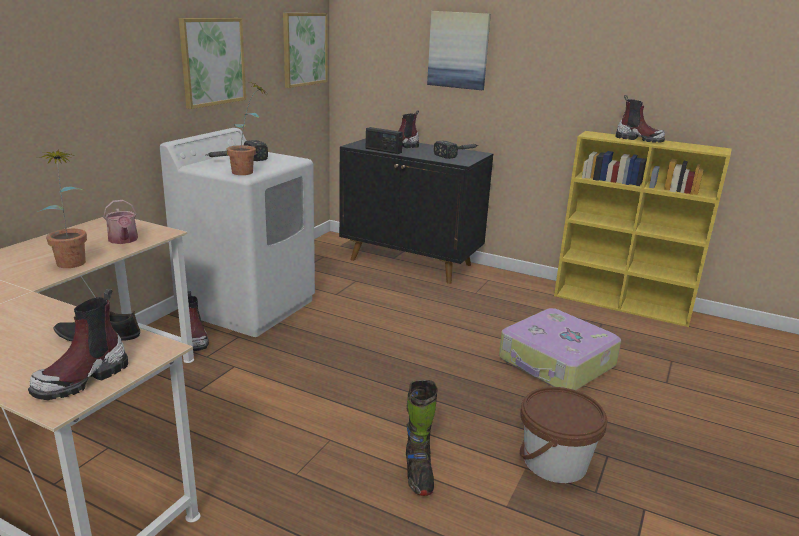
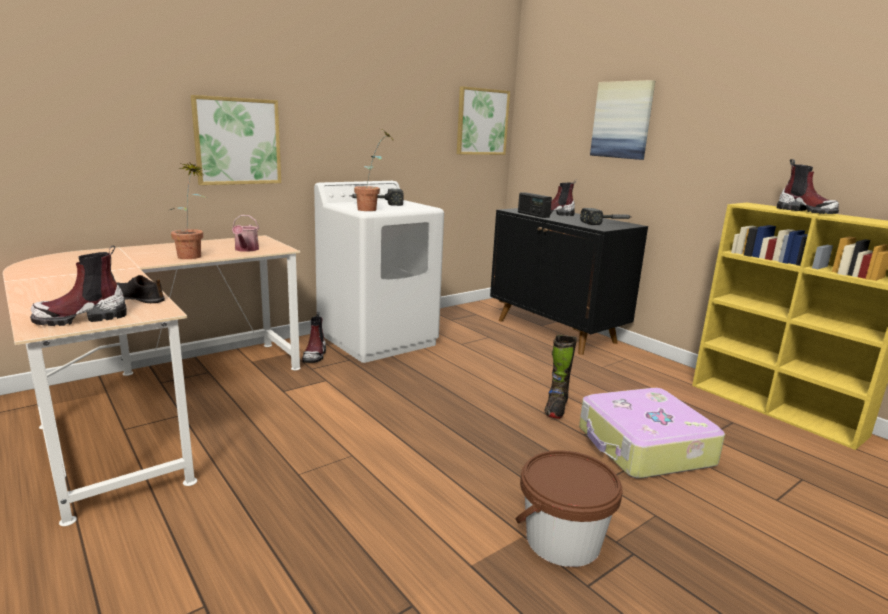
camera: 25 degrees right, 5 degrees down
(212, 61) = (378, 121): picture -> picture (237, 141)
(418, 475) = (405, 508): black boot -> black boot (555, 409)

